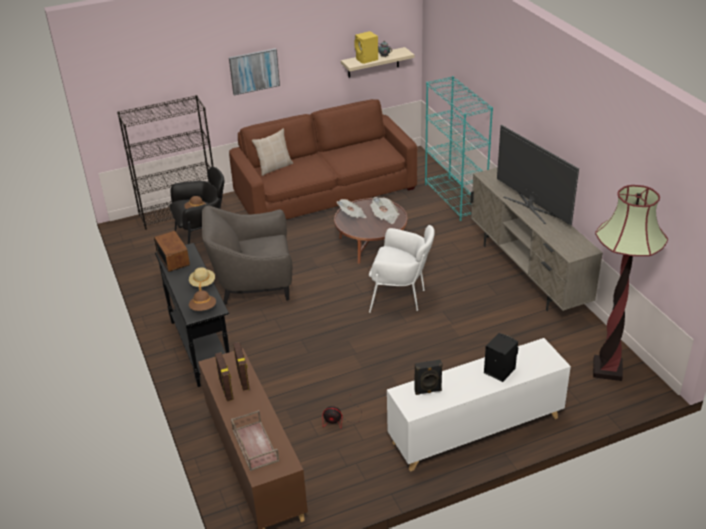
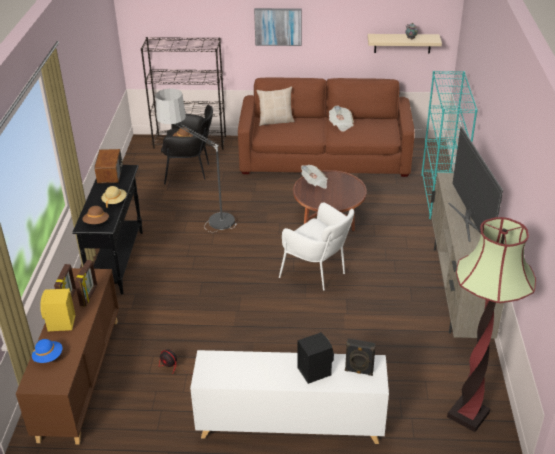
camera: 25 degrees right, 0 degrees up
(253, 283) = (201, 219): grey armchair -> floor lamp
(254, 445) = (48, 357): brown tray -> blue hat
(367, 59) = (392, 38): yellow speaker -> yellow speaker (61, 324)
(385, 217) = (343, 192): newspaper -> newspaper (341, 125)
(428, 391) = (231, 366): black speaker -> black speaker (359, 371)

